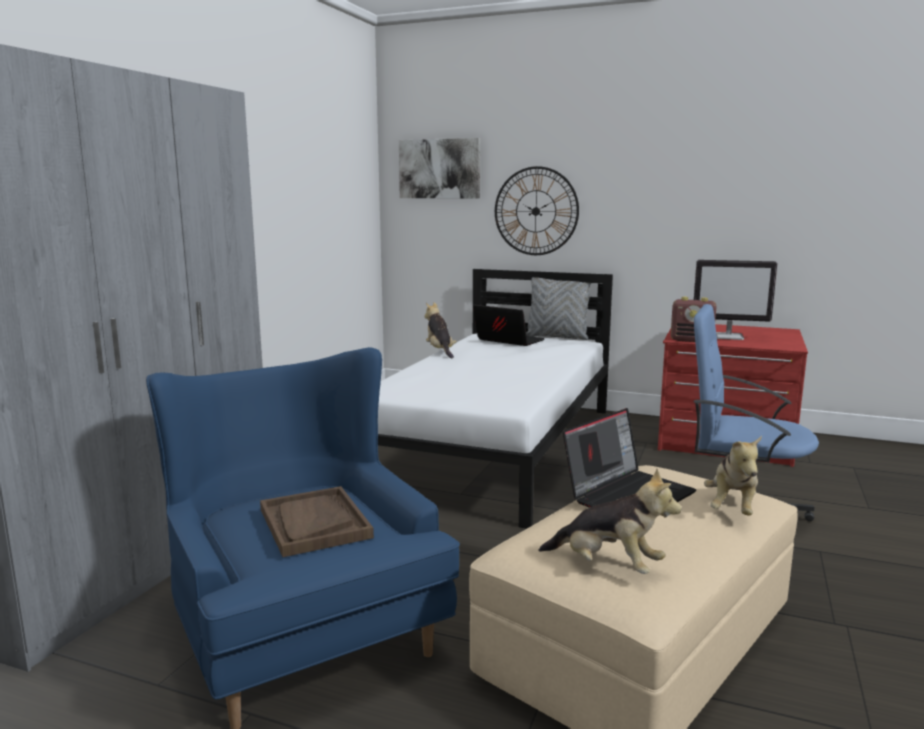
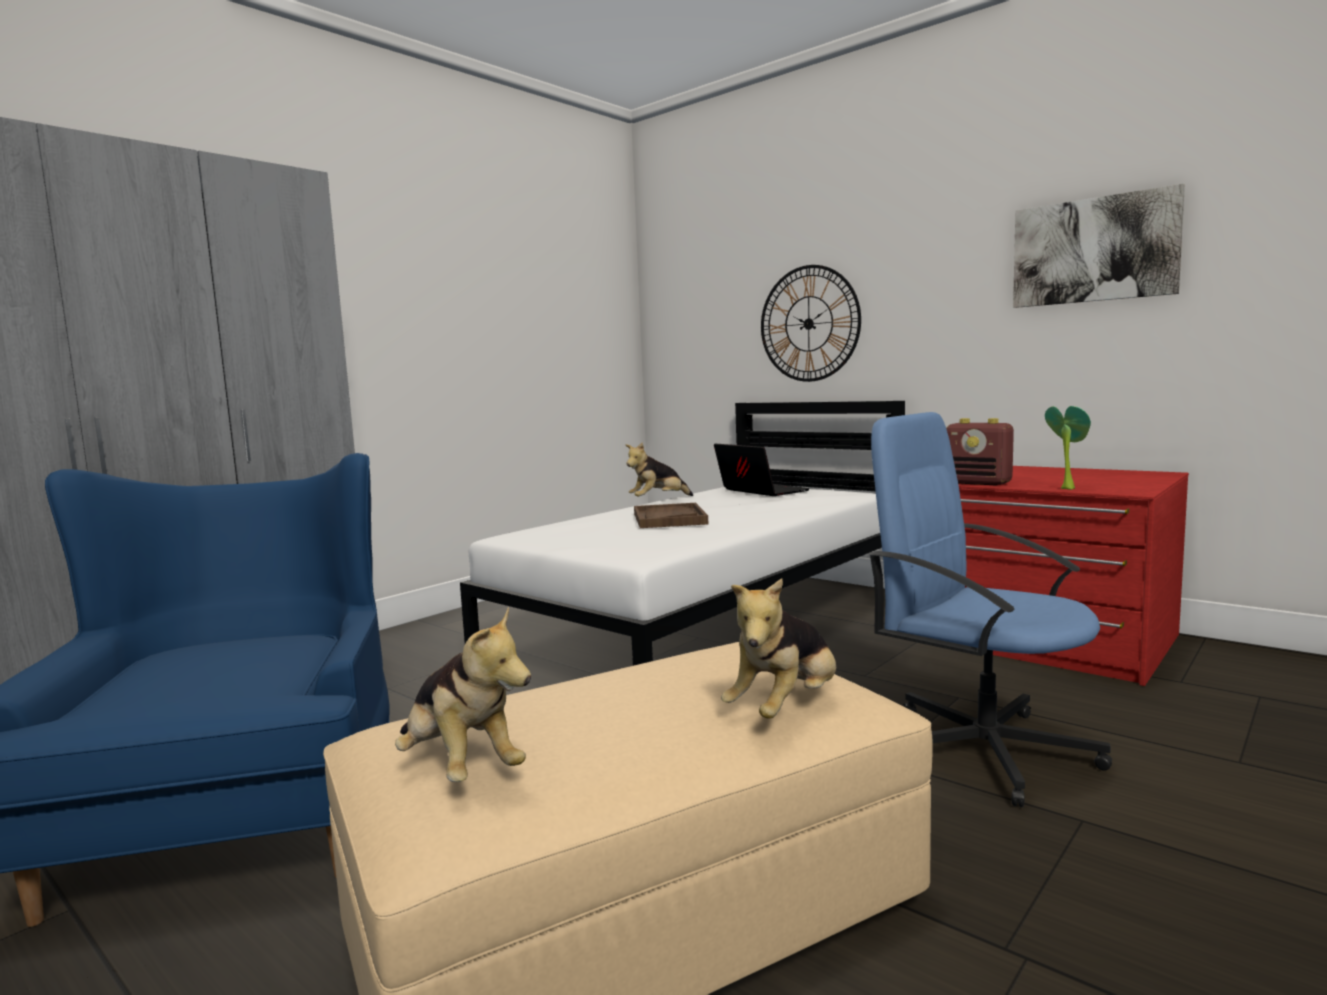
camera: 20 degrees right, 5 degrees down
(314, 523) = (213, 670): brown tray -> brown tray (669, 518)
(439, 169) = (700, 282): picture -> picture (1094, 250)
(440, 351) = (658, 500): plush toy -> plush toy turned 120 degrees counterclockwise
(557, 337) = (833, 489): grey pillow -> none
(628, 495) = (647, 674): laptop -> none
(729, 337) = (1046, 480): monitor -> none
(751, 345) = (1066, 488): none -> potted plant

